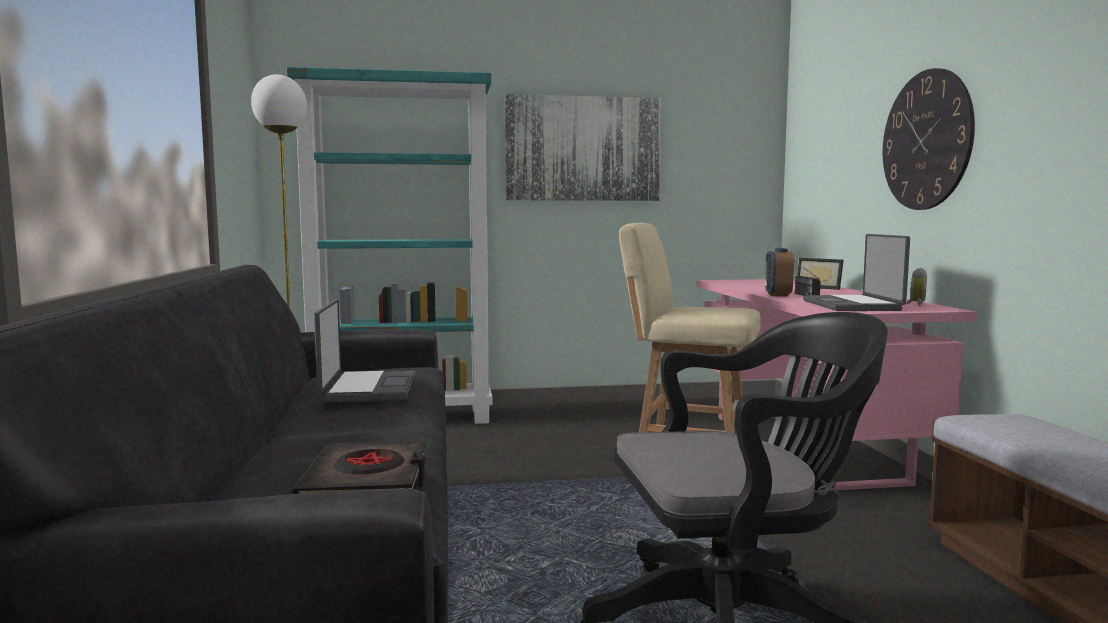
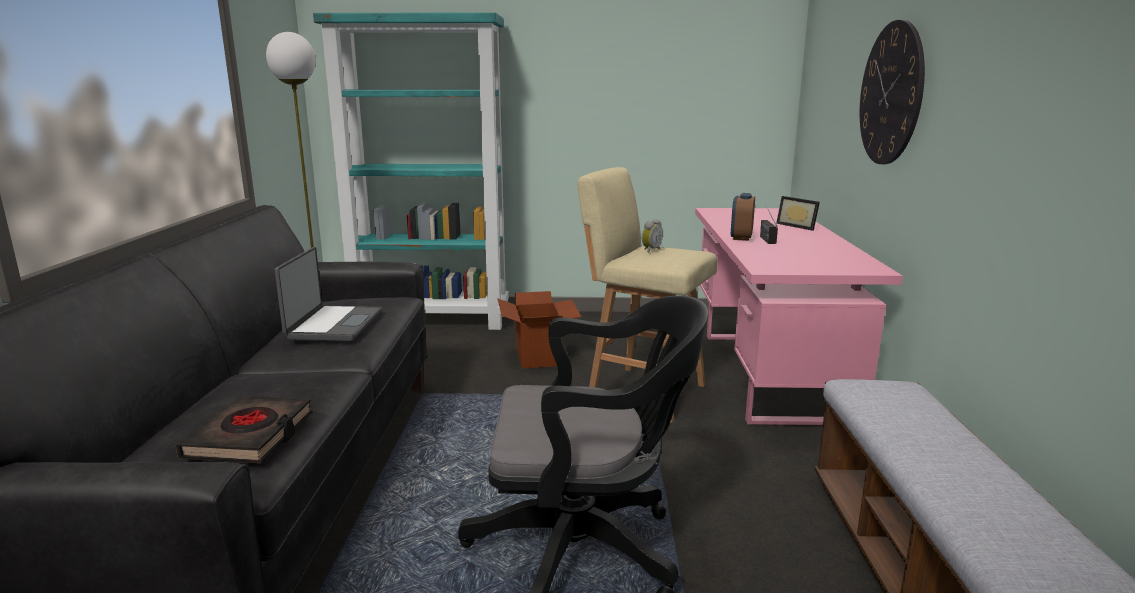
camera: 10 degrees right, 10 degrees up
(549, 445) = (539, 356): none -> cardboard box
(583, 149) = (595, 78): picture -> none
(853, 305) = (790, 260): laptop -> none
(915, 304) = (855, 260): alarm clock -> alarm clock (650, 250)

